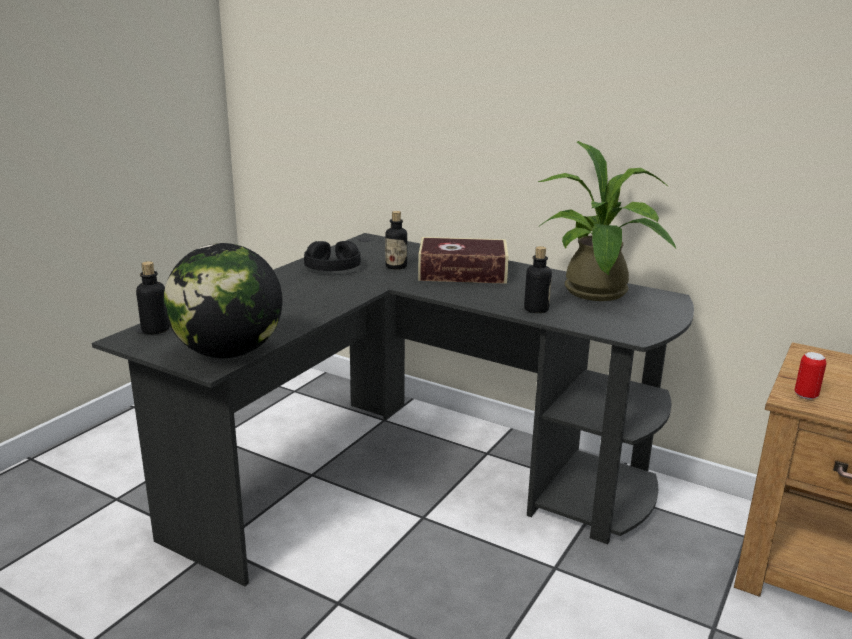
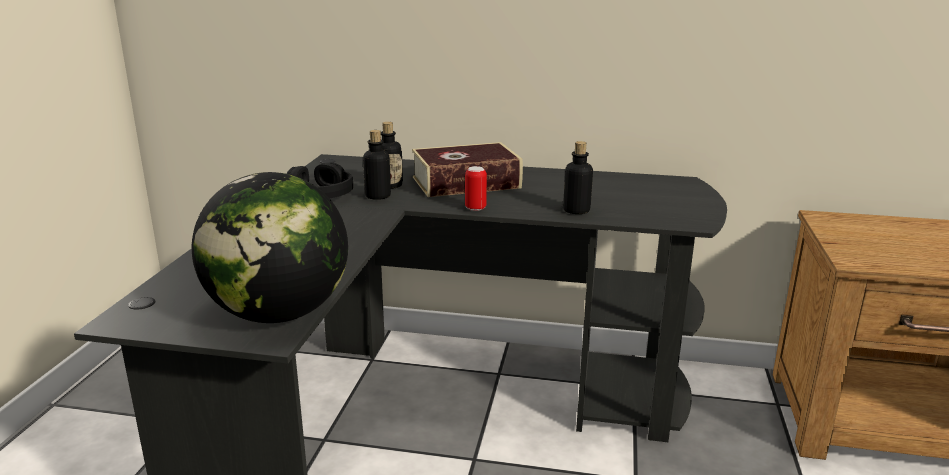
camera: 20 degrees left, 0 degrees up
(155, 330) = (156, 301): bottle -> bottle (378, 196)
(597, 295) = (618, 188): potted plant -> none
(806, 395) = (861, 257): can -> can (475, 208)

